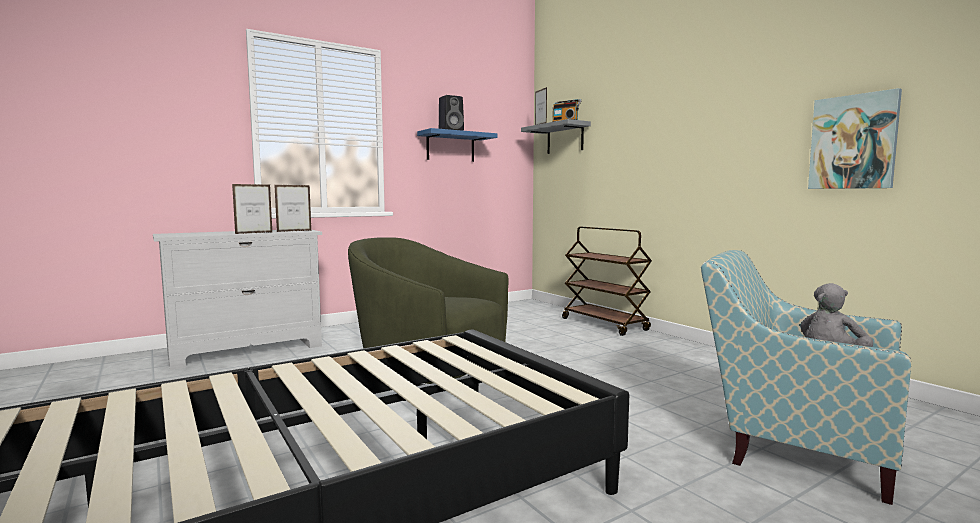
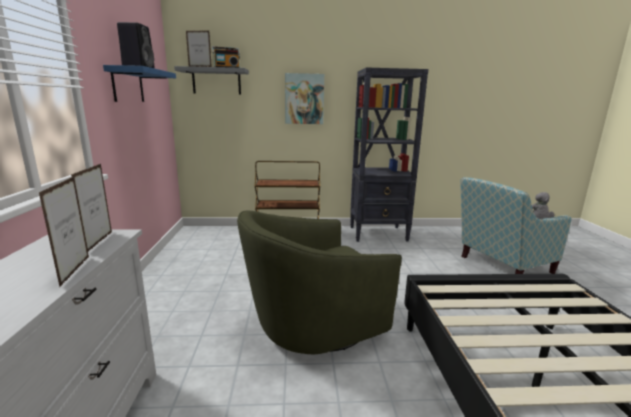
camera: 60 degrees left, 10 degrees up
(708, 358) = (378, 234): none -> black bookcase
(853, 142) = (439, 109): picture -> picture (304, 99)

